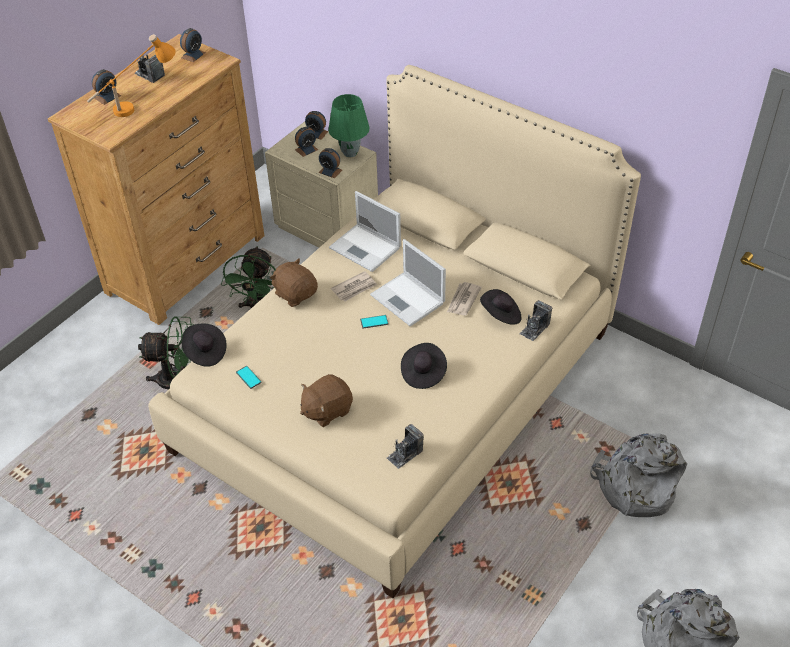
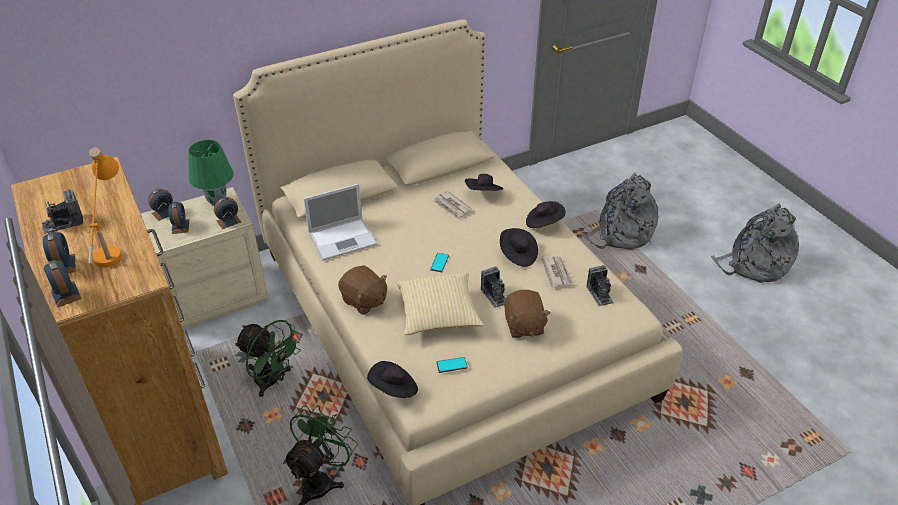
camera: 65 degrees left, 5 degrees down
(193, 55) = (68, 184): alarm clock -> alarm clock (66, 294)
(295, 294) = (364, 301): brown plush toy -> brown plush toy turned 120 degrees counterclockwise
(306, 346) = (438, 314): none -> pillow
(354, 288) = (388, 261): newspaper -> newspaper (557, 273)
(408, 300) = (428, 234): laptop -> none
(487, 376) = (544, 223): none -> black hat
(534, 329) = (510, 182): camera -> camera (494, 296)

